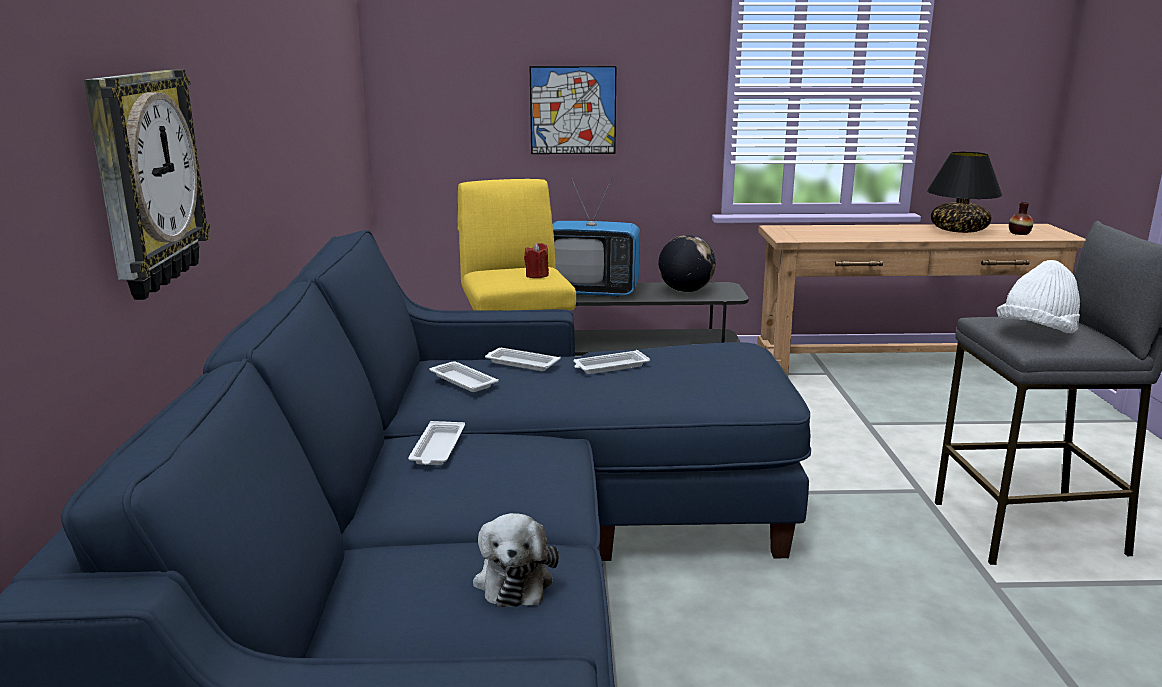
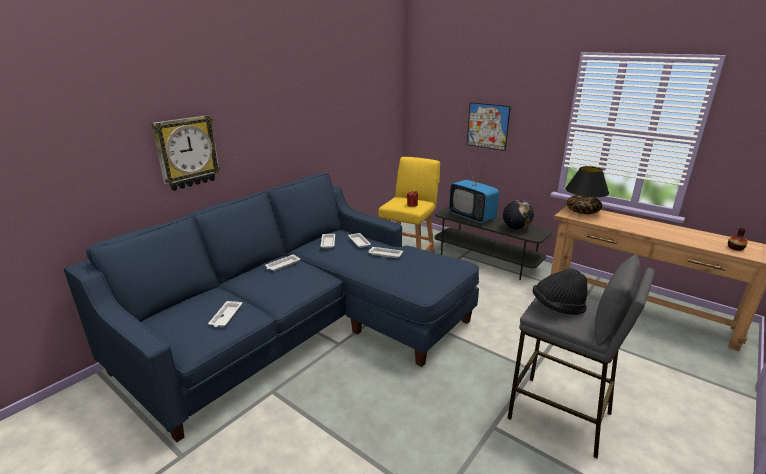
camera: 40 degrees right, 5 degrees up
(514, 579) = (226, 316): plush toy -> white tray
(959, 230) = (692, 235): black table lamp -> black table lamp (583, 211)
(1036, 333) = (557, 307): white hat -> black hat

